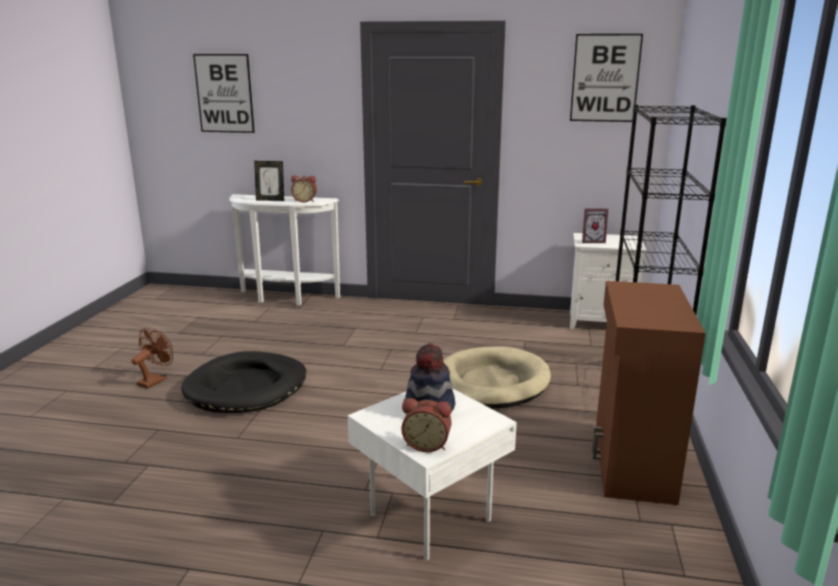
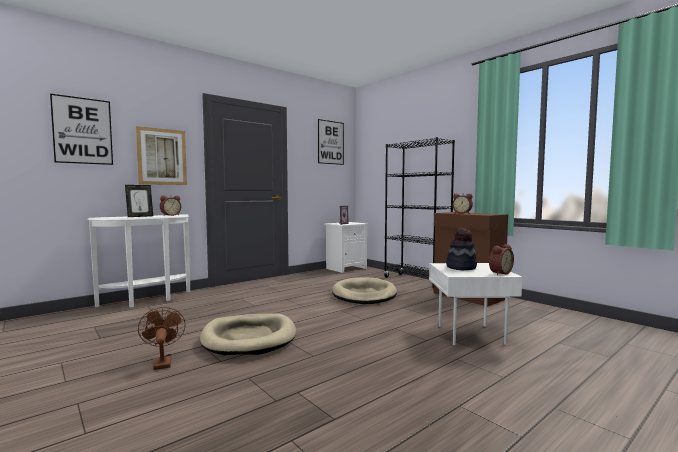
camera: 50 degrees left, 15 degrees down
(247, 387) = (249, 338): black dog bed -> beige dog bed
(307, 120) = (162, 157): none -> picture
(643, 298) = (462, 213): none -> alarm clock

